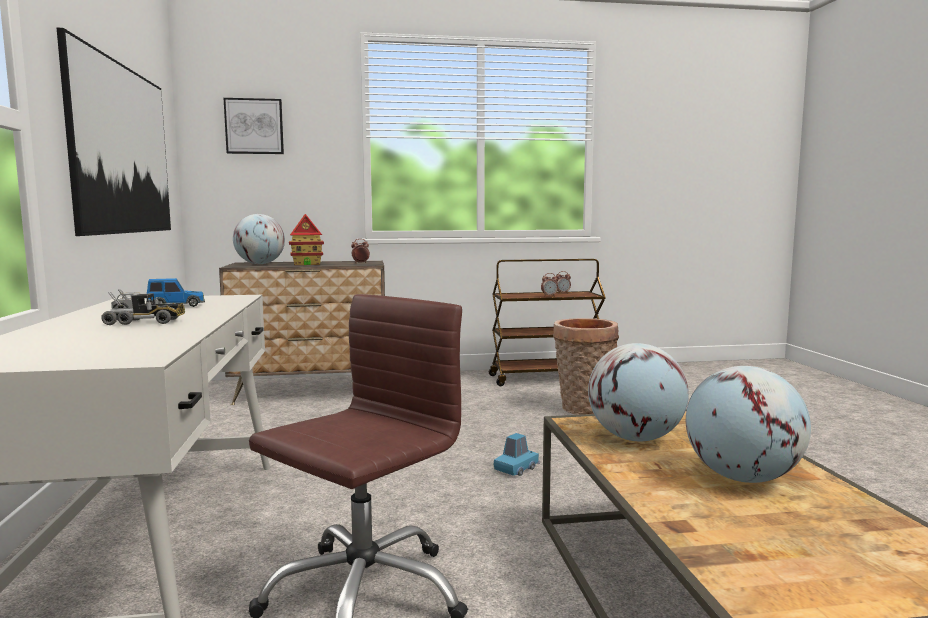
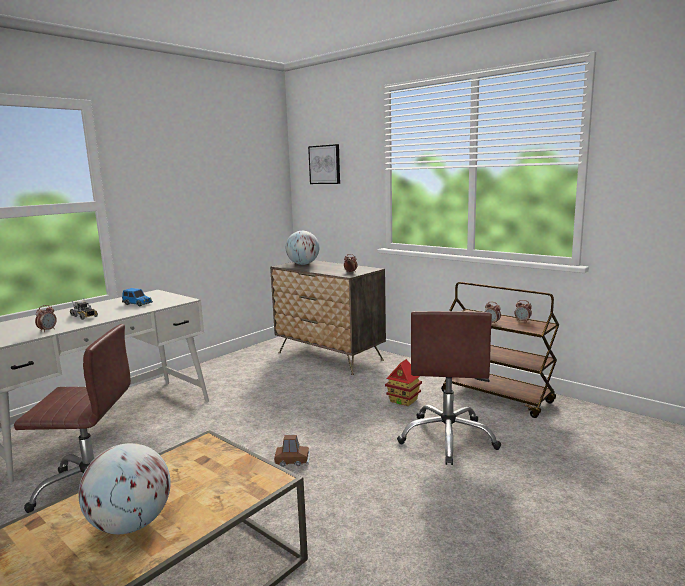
camera: 50 degrees right, 5 degrees up
(122, 149) = (208, 198): picture -> none
(162, 336) = (47, 330): none -> alarm clock
(307, 264) = (322, 268): toy house -> toy house (403, 400)
(516, 468) = (292, 460): blue toy car -> brown toy car
(583, 410) = (448, 438): basket -> brown office chair
(635, 438) = (187, 469): globe -> none

